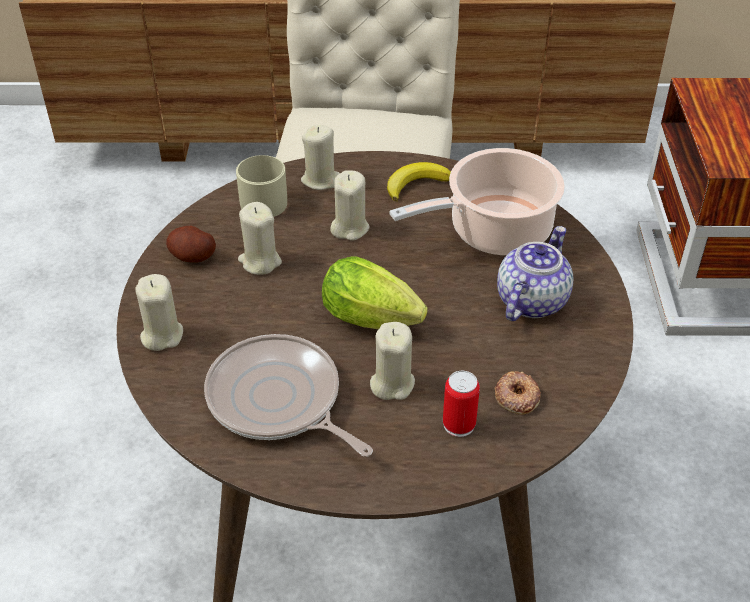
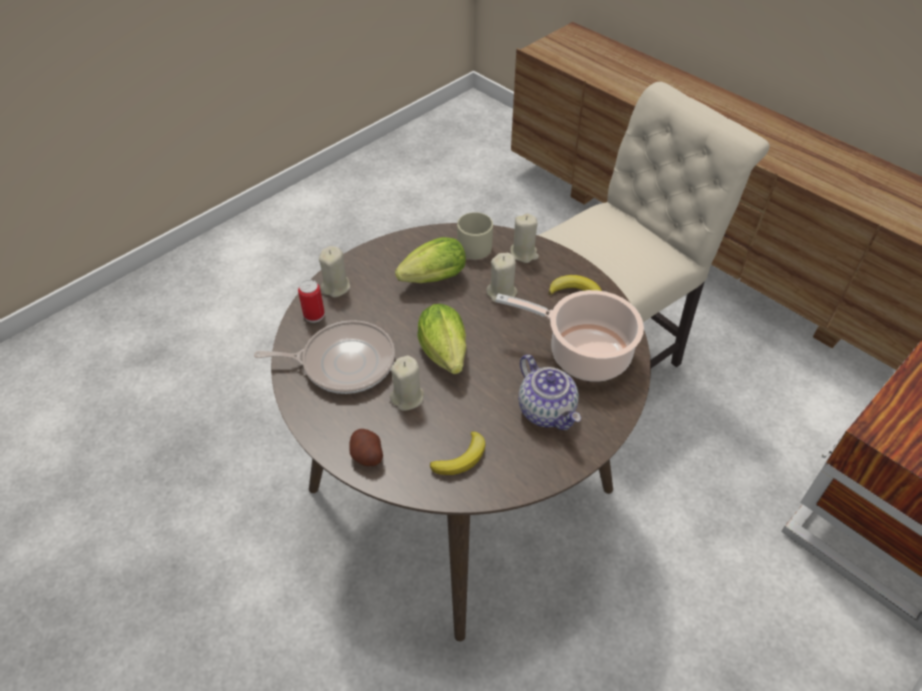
camera: 45 degrees right, 5 degrees up
(192, 256) = (401, 254): potato -> potato (367, 455)
(260, 261) = (430, 280): beige candle -> lettuce
(278, 401) = (343, 362): frying pan -> frying pan turned 90 degrees clockwise
(459, 424) = (411, 447): can -> can (314, 315)
(516, 397) = (461, 458): donut -> banana
(531, 300) = (547, 410): teapot -> teapot turned 75 degrees clockwise

